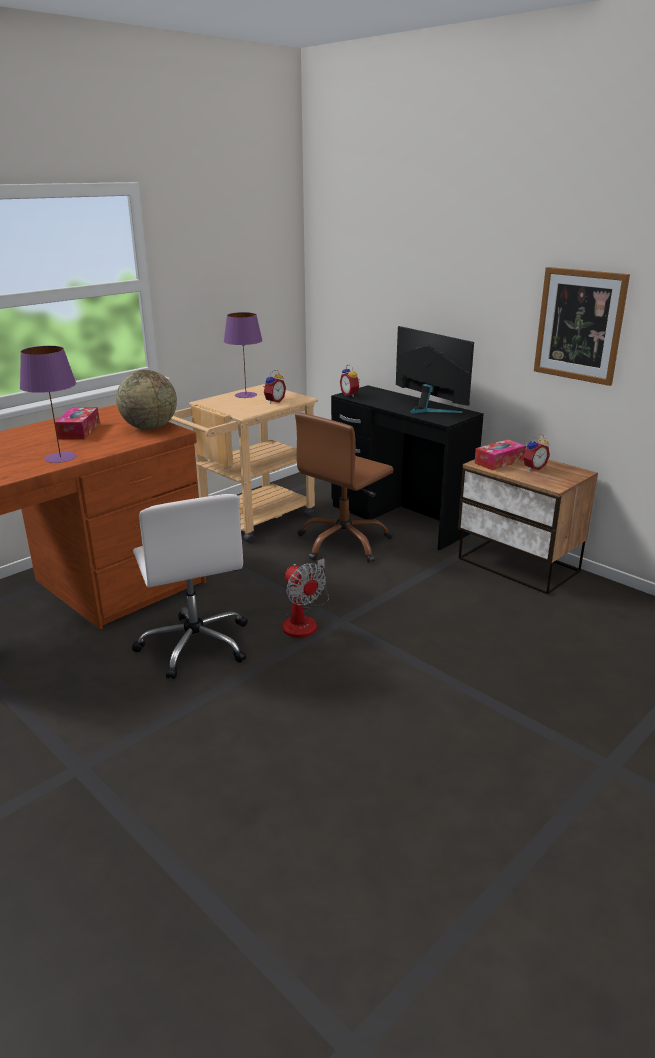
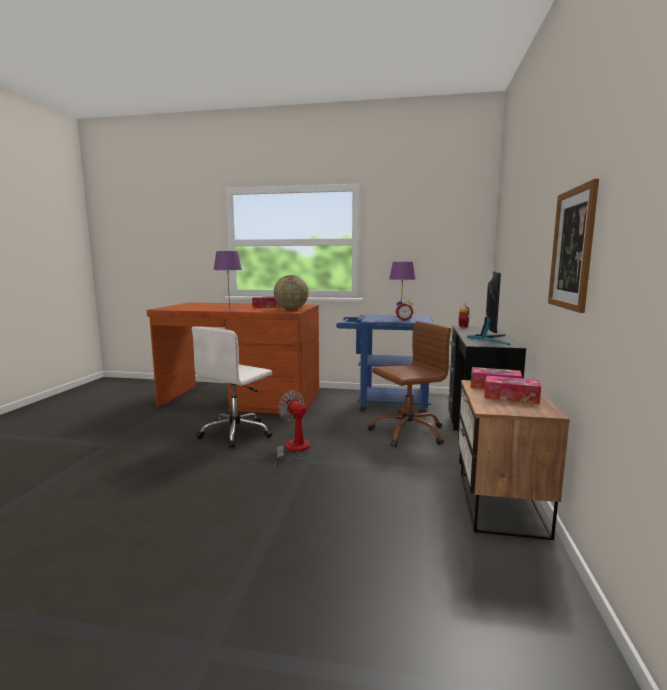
camera: 55 degrees right, 15 degrees down
(249, 521) = (386, 404): beige cart -> blue cart
(304, 620) = (294, 450): fan -> fan turned 120 degrees clockwise
(344, 543) = (408, 432): brown office chair -> brown office chair turned 150 degrees clockwise
(533, 468) = (511, 397): alarm clock -> tissue box

